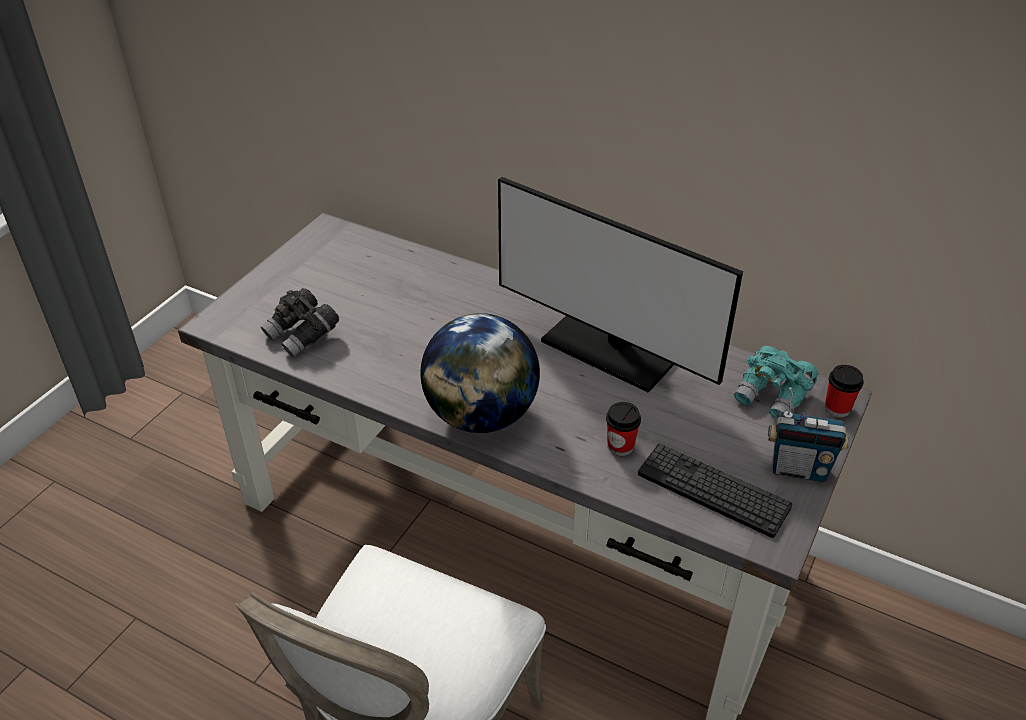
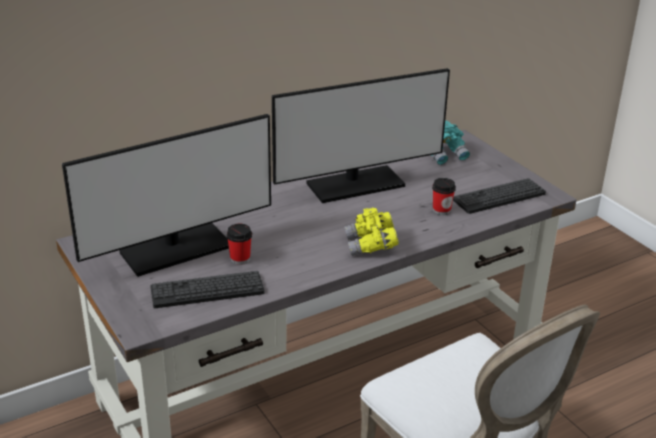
camera: 60 degrees left, 10 degrees down
(303, 335) = (207, 290): grey binoculars -> keyboard
(359, 285) = (176, 250): none -> monitor
(481, 416) = (371, 246): globe -> yellow binoculars
(798, 469) = (503, 169): radio -> none
(837, 408) = (469, 142): cup -> cup (240, 259)

